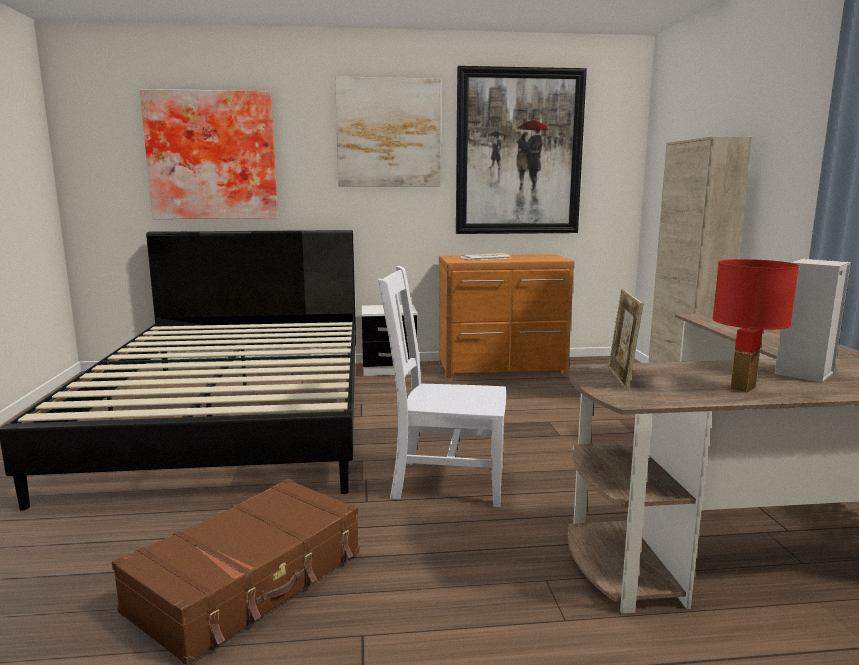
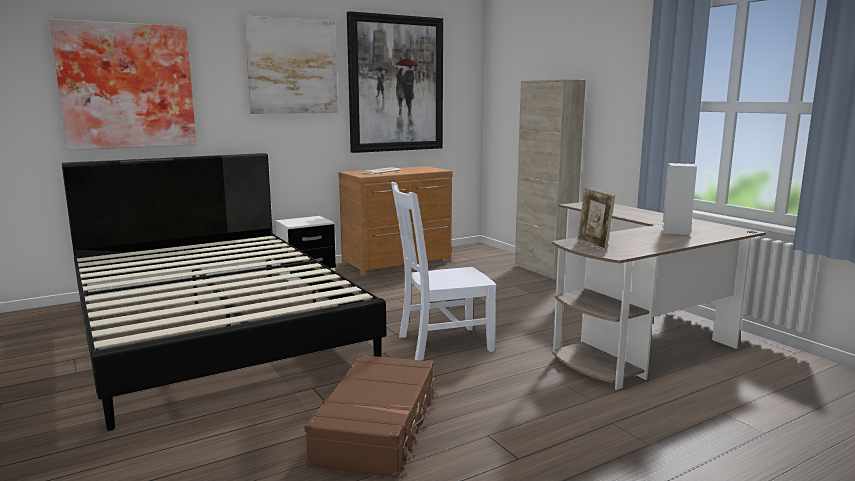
camera: 25 degrees left, 0 degrees up
(743, 388) = (659, 242): red table lamp -> none

